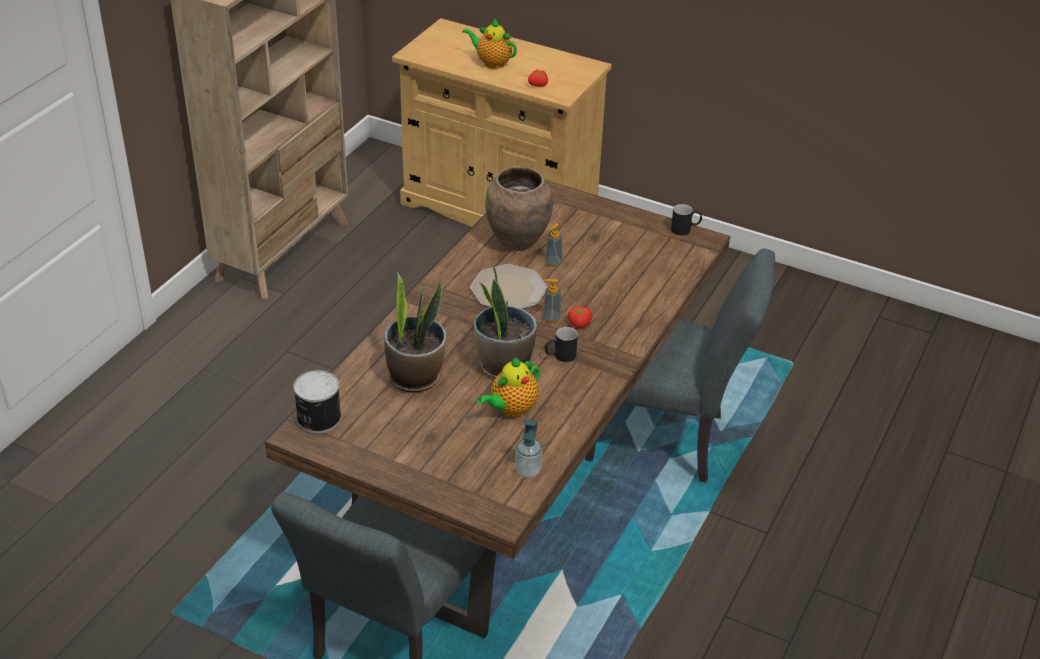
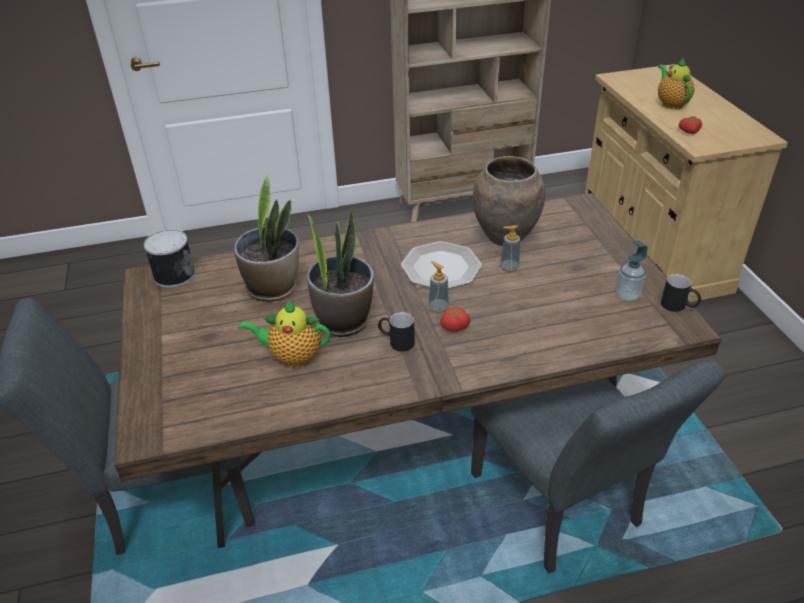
camera: 50 degrees right, 0 degrees up
(528, 471) = (221, 414): soap dispenser -> soap dispenser (627, 295)

